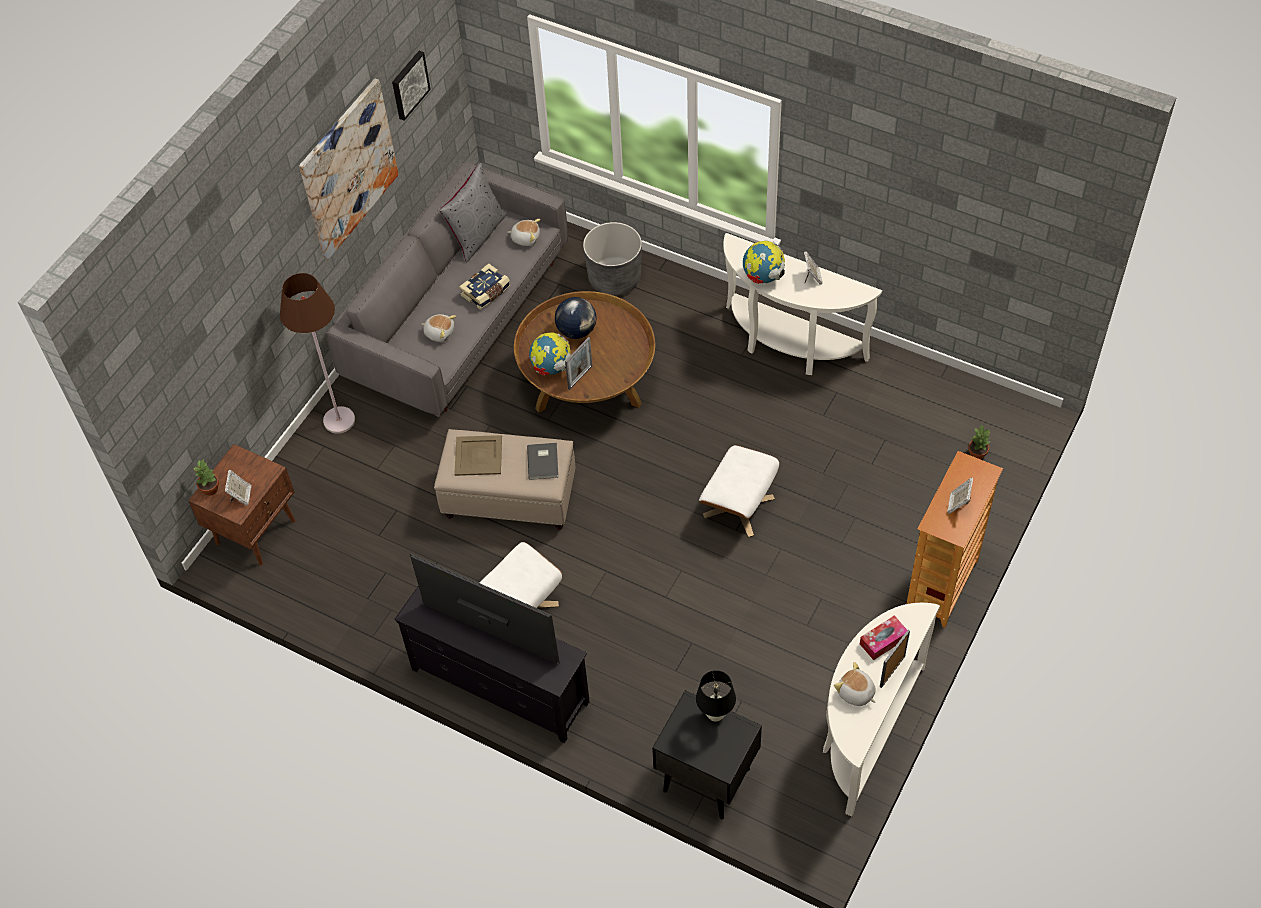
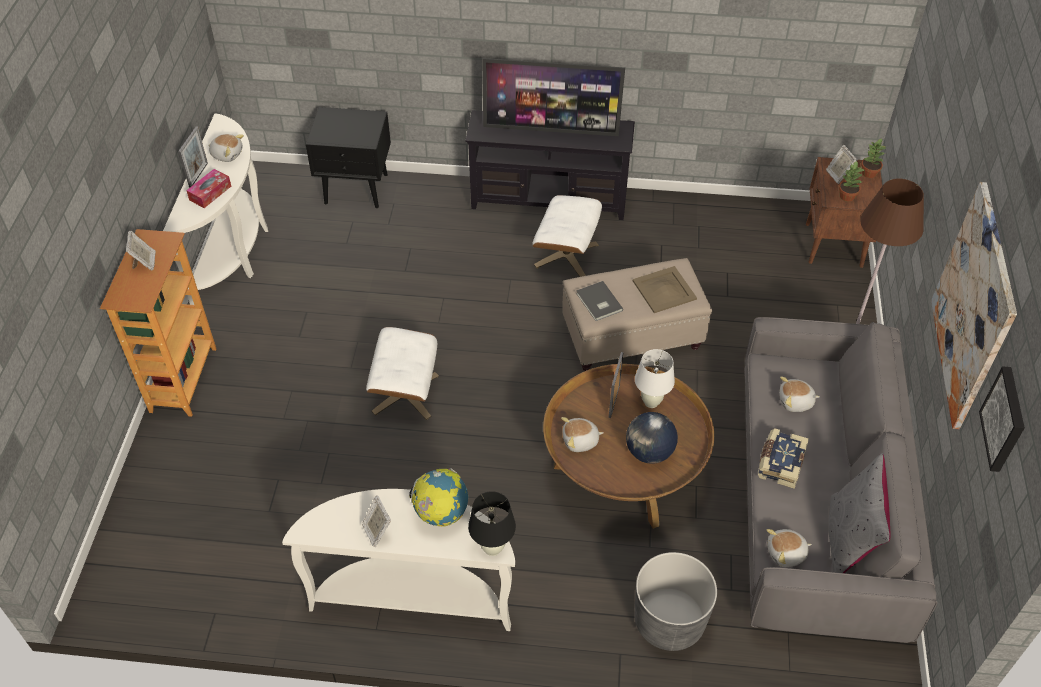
camera: 155 degrees right, 5 degrees down
(551, 367) = (651, 402): globe -> white table lamp
(624, 354) = (580, 441): none -> plush toy
(715, 715) = (345, 140): black table lamp -> black table lamp (493, 548)
(977, 454) = (159, 527): potted plant -> potted plant (846, 196)

